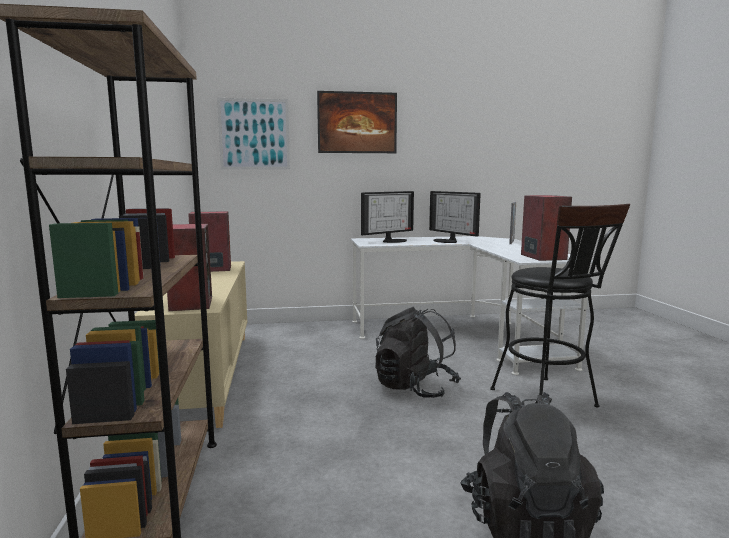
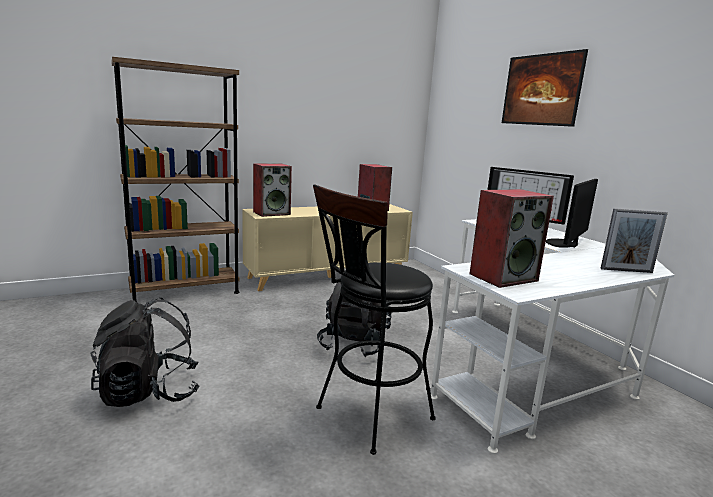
camera: 70 degrees right, 5 degrees up
(254, 134) = (463, 104): picture -> none

